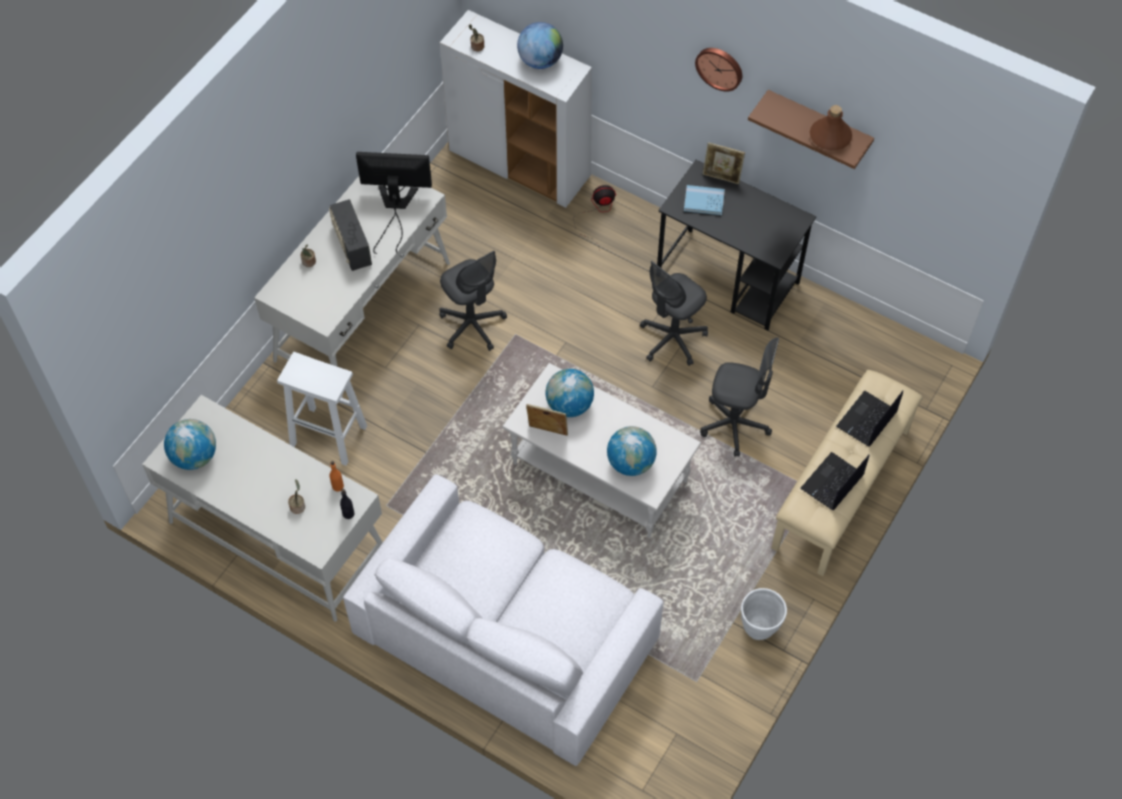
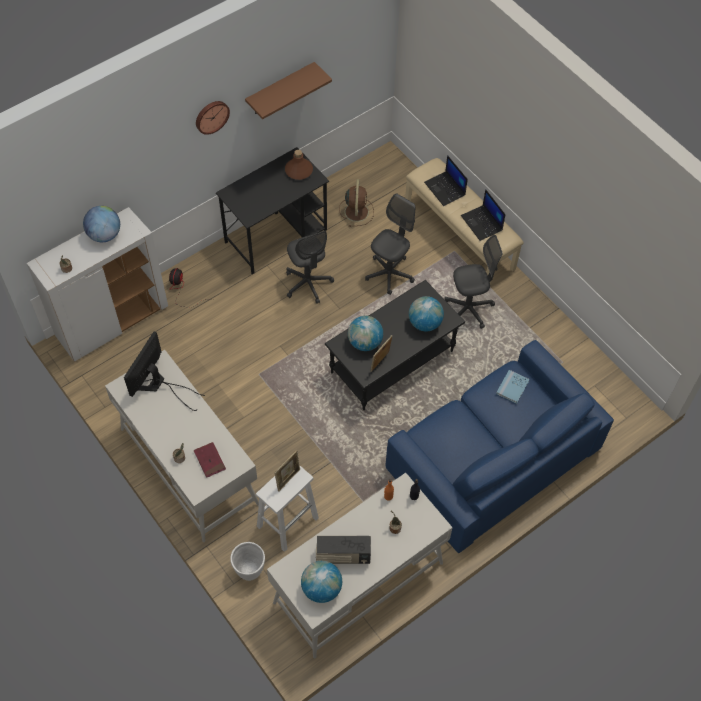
camera: 70 degrees left, 0 degrees up
(316, 291) = (209, 460): none -> red book
(351, 246) = (180, 424): radio -> radio (343, 556)
(472, 326) = (238, 398): grey office chair -> grey office chair (468, 309)
(506, 634) = (492, 458): white sofa -> blue sofa
(598, 473) = (392, 363): white coffee table -> black coffee table
(704, 201) = (253, 200): blue book -> blue book (512, 387)
(721, 177) = (239, 184): picture frame -> picture frame (288, 479)
(759, 628) = (538, 315): white planter -> white planter (249, 570)
(817, 353) = (356, 211): none -> brown fan
(830, 136) = (301, 82): brown bottle -> brown bottle (298, 170)

